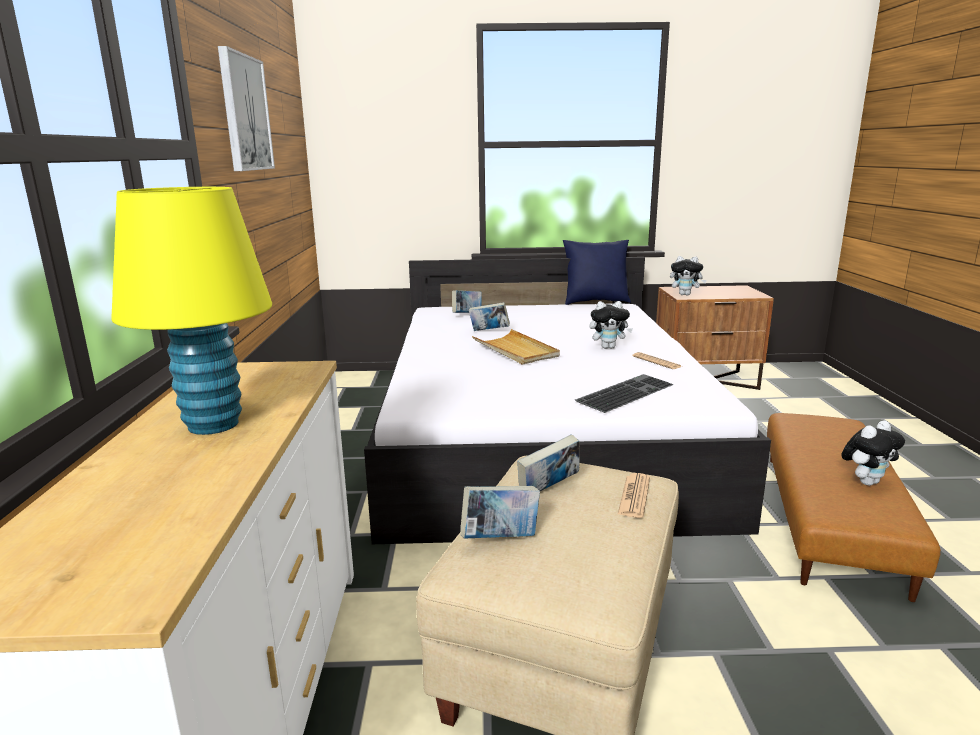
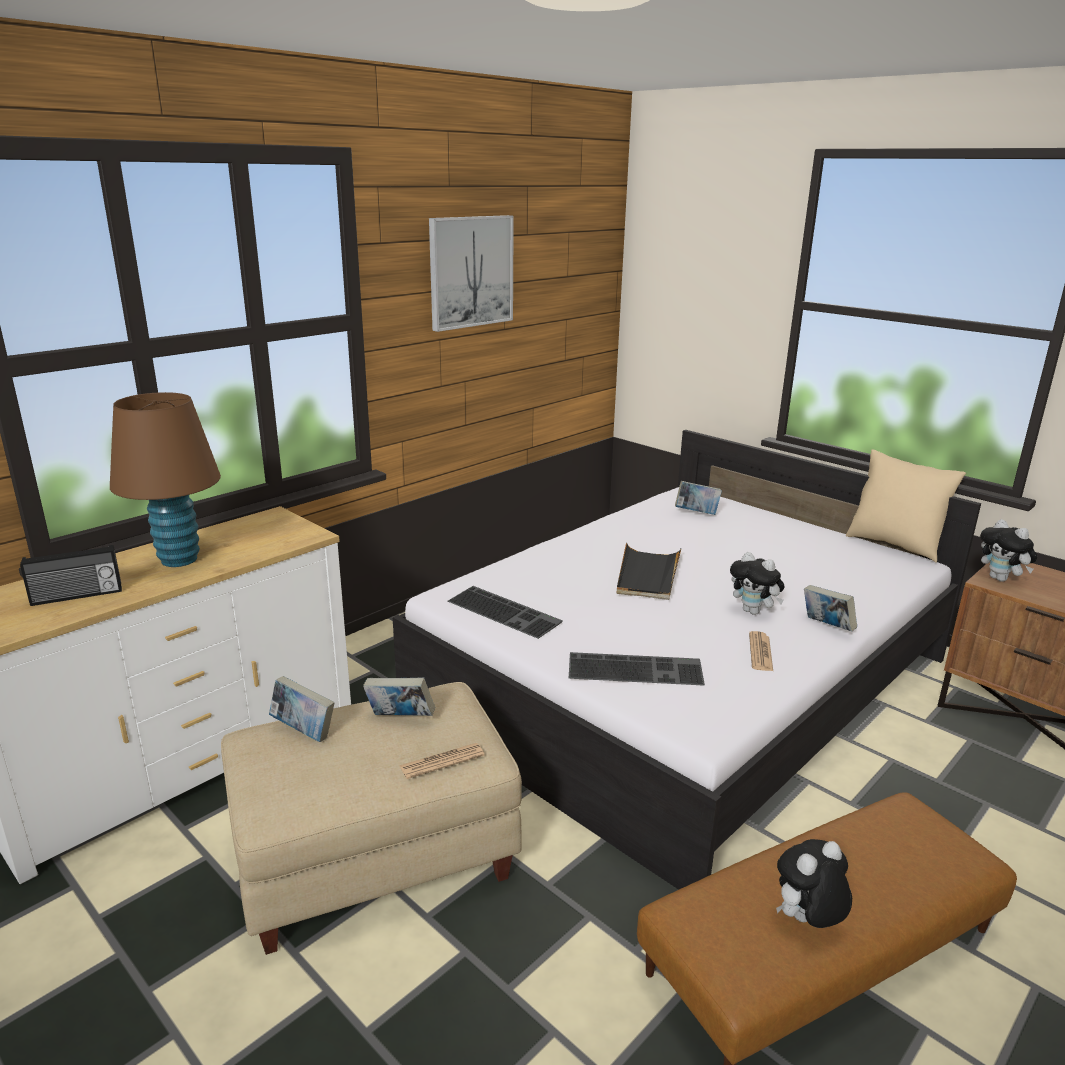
camera: 45 degrees right, 5 degrees up
(164, 495) = (77, 596): none -> radio
(213, 424) = (179, 559): yellow table lamp -> brown table lamp
(476, 399) = (506, 611): none -> keyboard
(489, 331) = (673, 542): book -> book (826, 626)
(515, 350) = (647, 575): beige tray -> black tray
(595, 302) = (894, 545): blue pillow -> beige pillow
(866, 481) = (806, 921): plush toy -> plush toy turned 135 degrees clockwise

